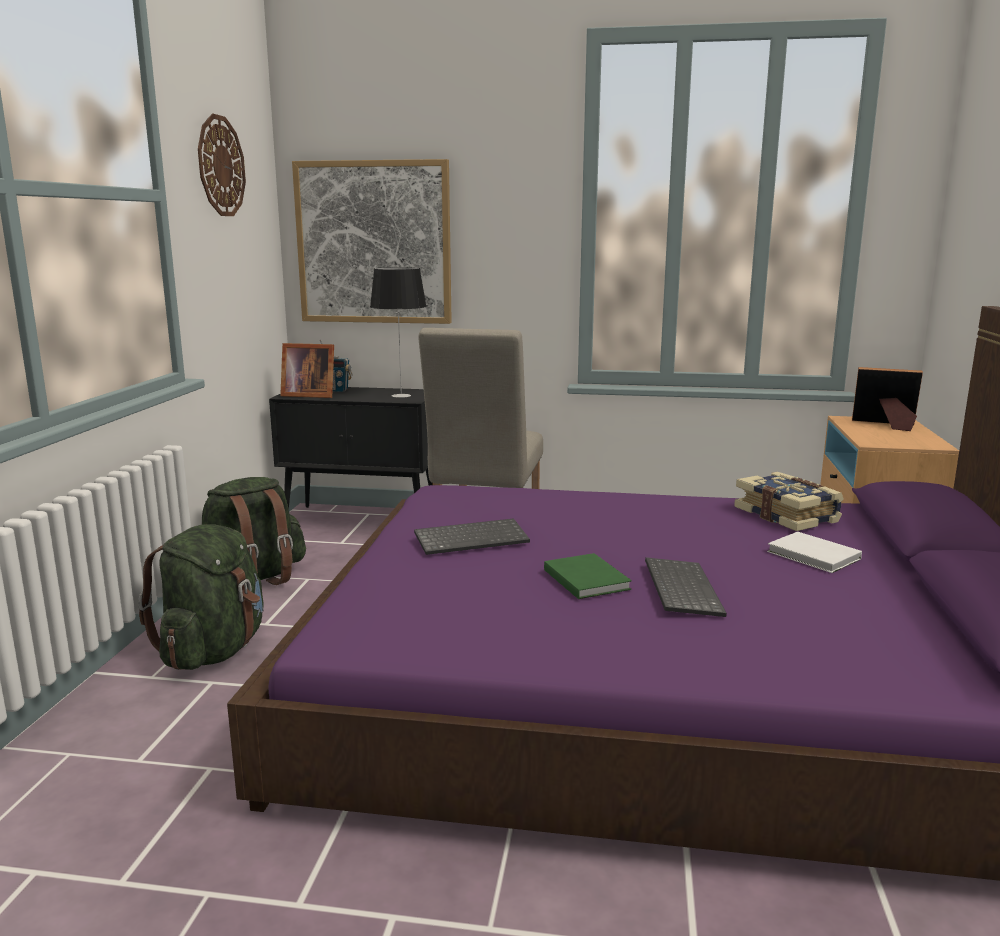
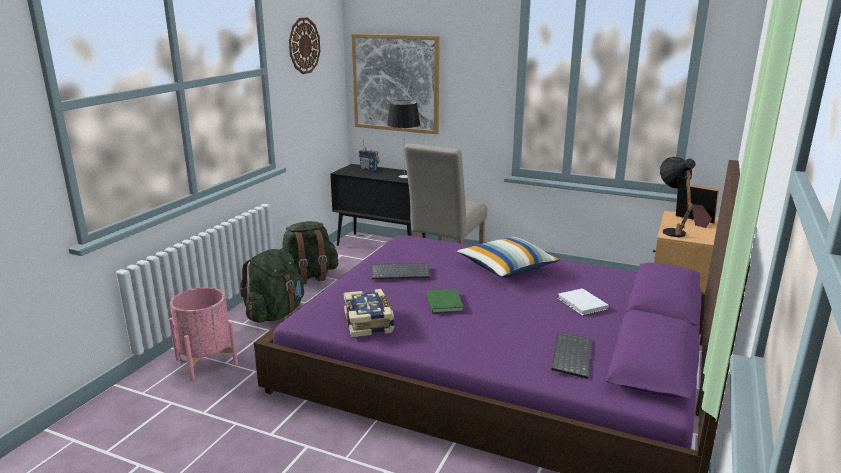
camera: 15 degrees right, 5 degrees up
(95, 764) = (206, 361): none -> pink planter
(308, 395) = (352, 172): picture frame -> none
(646, 515) = (507, 268): none -> pillow
(679, 589) = (489, 314): keyboard -> keyboard (570, 355)
(787, 515) = (591, 276): book -> book (369, 322)
(868, 437) = (671, 230): none -> black table lamp

